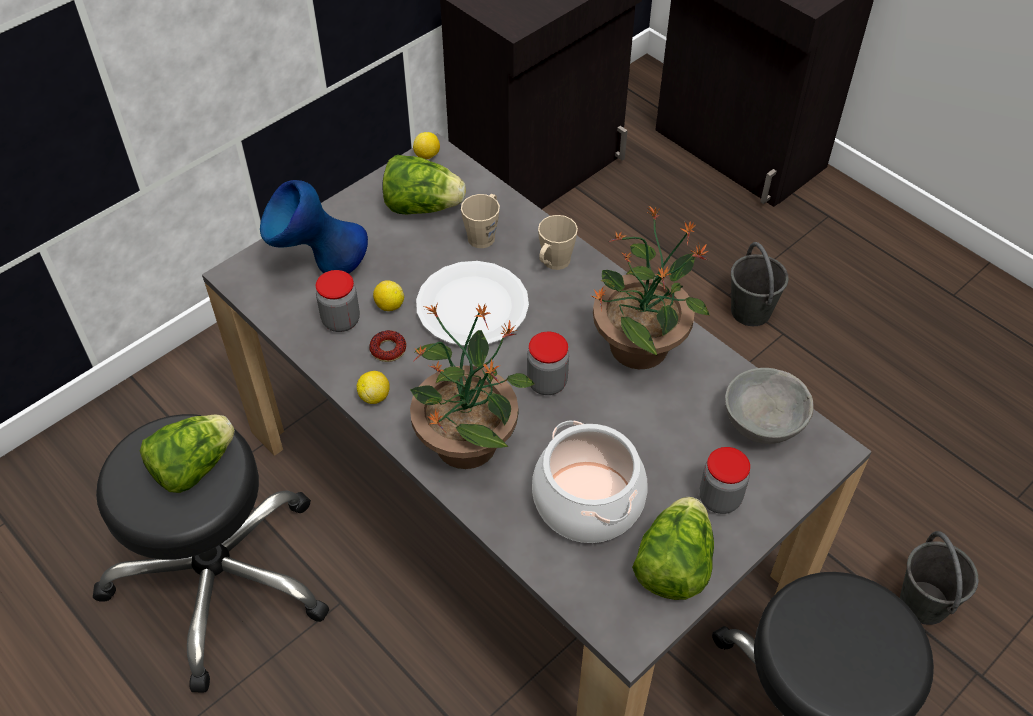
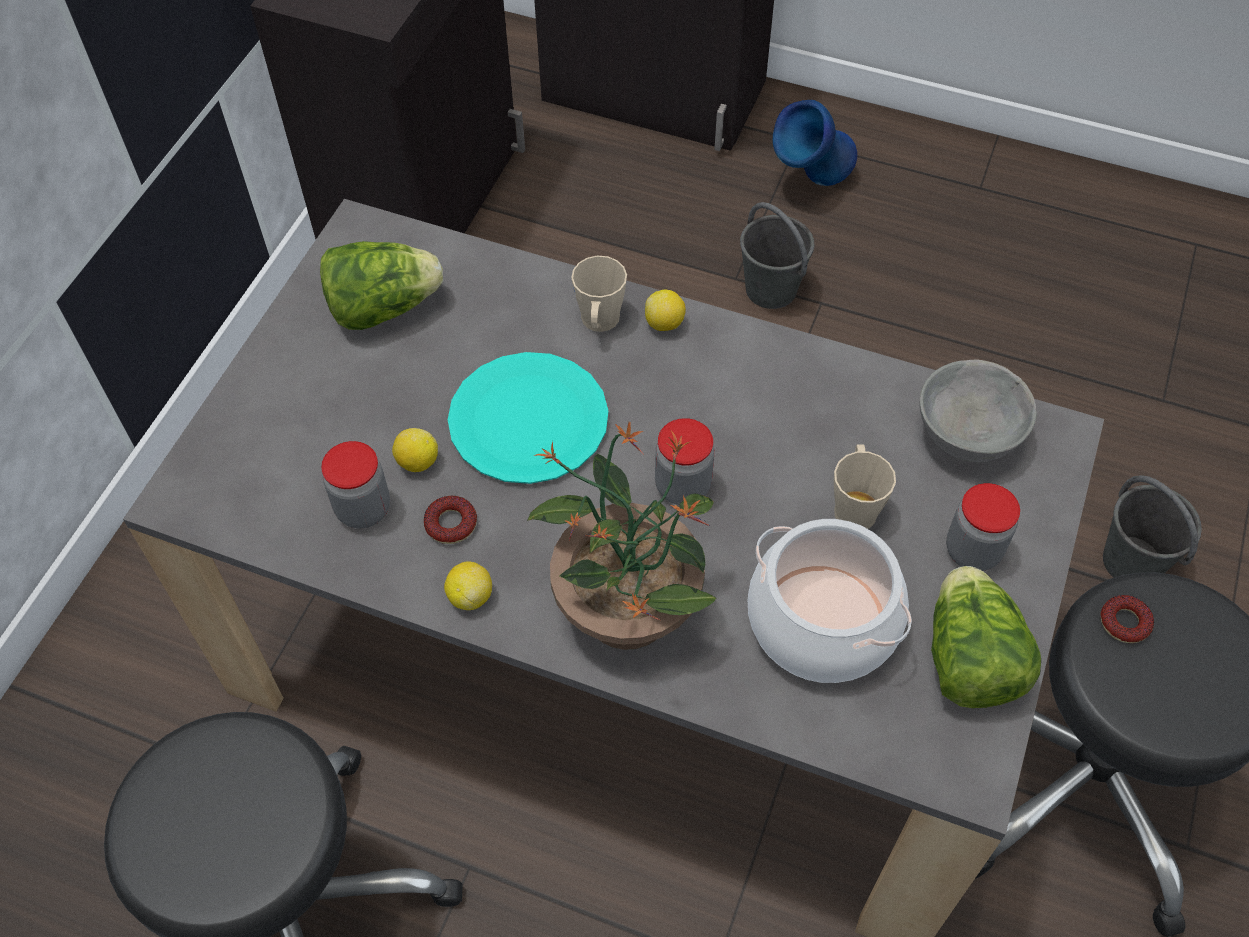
camera: 25 degrees left, 5 degrees up
(193, 467) = (244, 795): lettuce -> none
(321, 269) = (292, 447): blue vase -> blue vase (810, 183)
(427, 156) = (349, 235): lemon -> lemon (664, 323)
(472, 306) = (529, 420): white plate -> turquoise plate
(484, 234) = (487, 317): beige mug -> beige mug (854, 505)
(640, 345) = (769, 391): potted plant -> none
(826, 603) = (1124, 622): none -> donut

